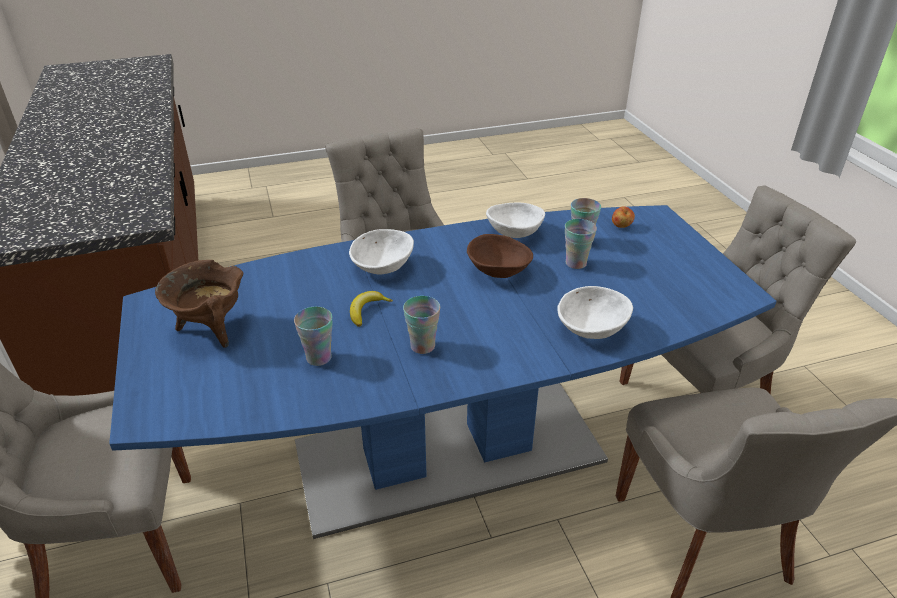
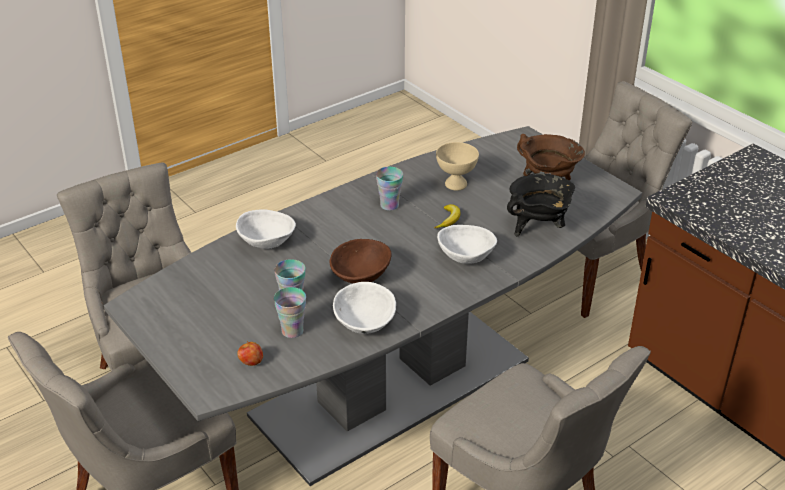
camera: 160 degrees right, 0 degrees up
(281, 281) = (538, 227): none -> black cooking pot
(319, 358) = (455, 184): cup -> beige bowl
(447, 452) = (393, 387): blue dining table -> grey dining table

